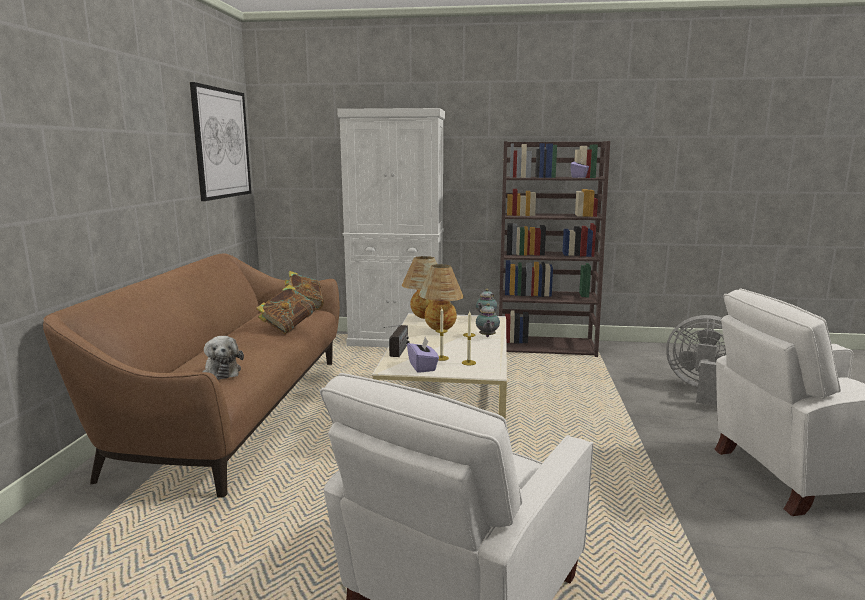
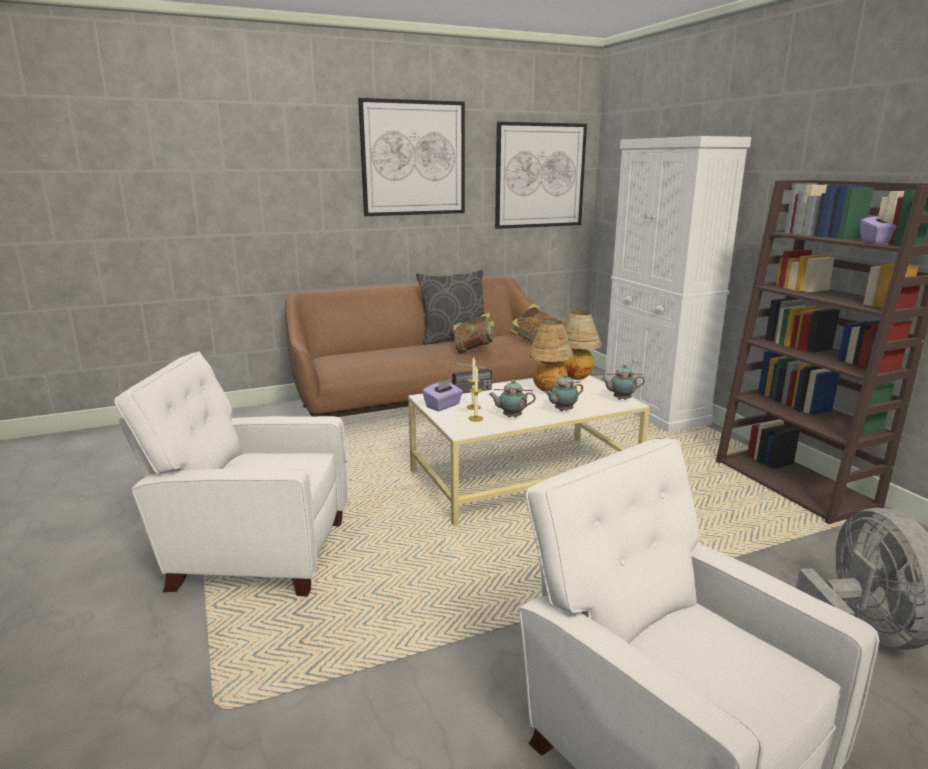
camera: 60 degrees right, 5 degrees up
(133, 118) = (413, 158): none -> picture
(221, 371) = (364, 360): plush toy -> none
(232, 327) = (454, 338): none -> grey pillow
(480, 352) = (510, 417): none -> teapot

